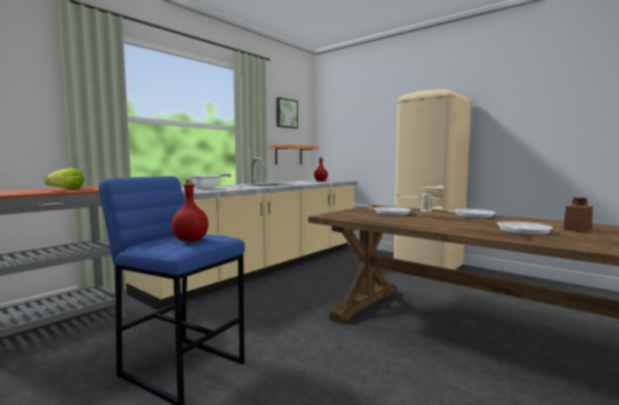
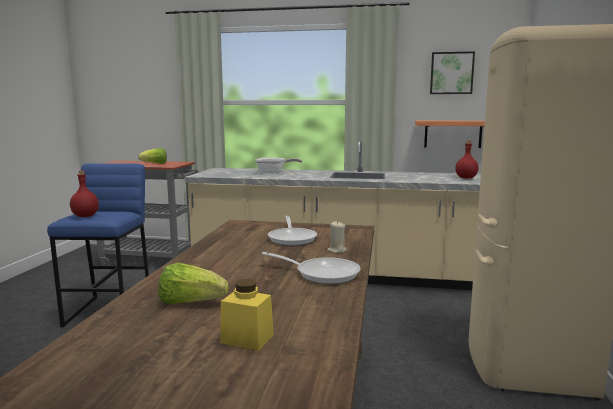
camera: 60 degrees right, 5 degrees up
(521, 232) = (191, 302): frying pan -> lettuce
(577, 229) = (247, 339): brown jar -> yellow jar

